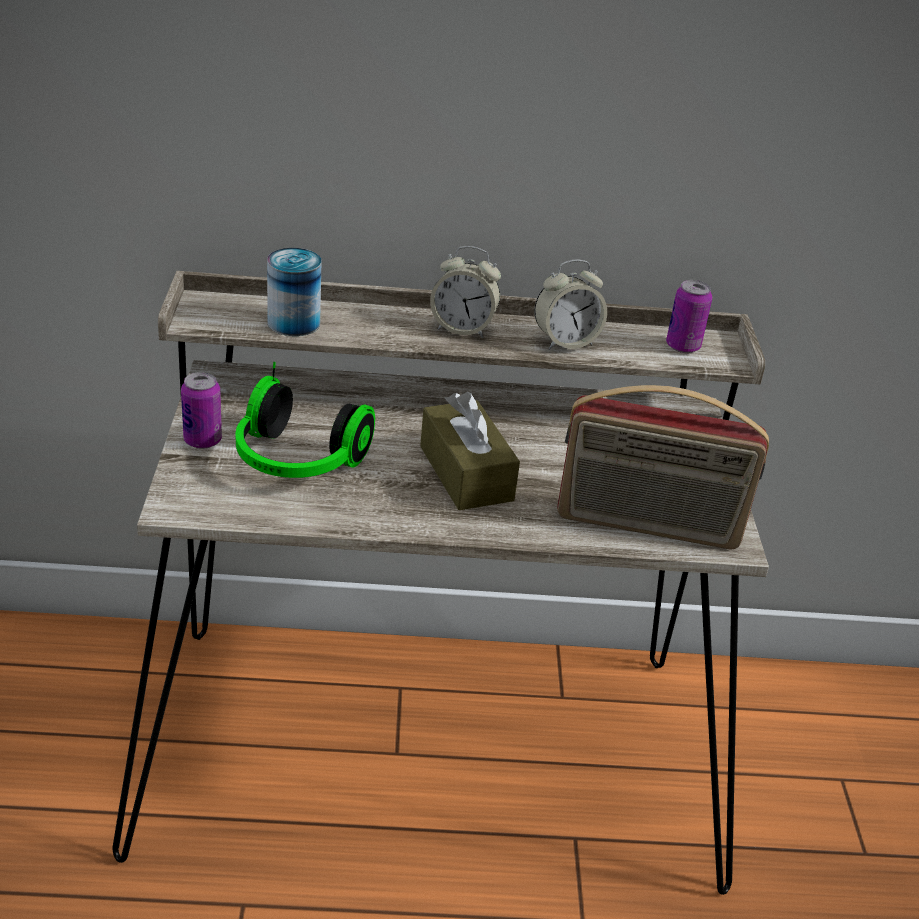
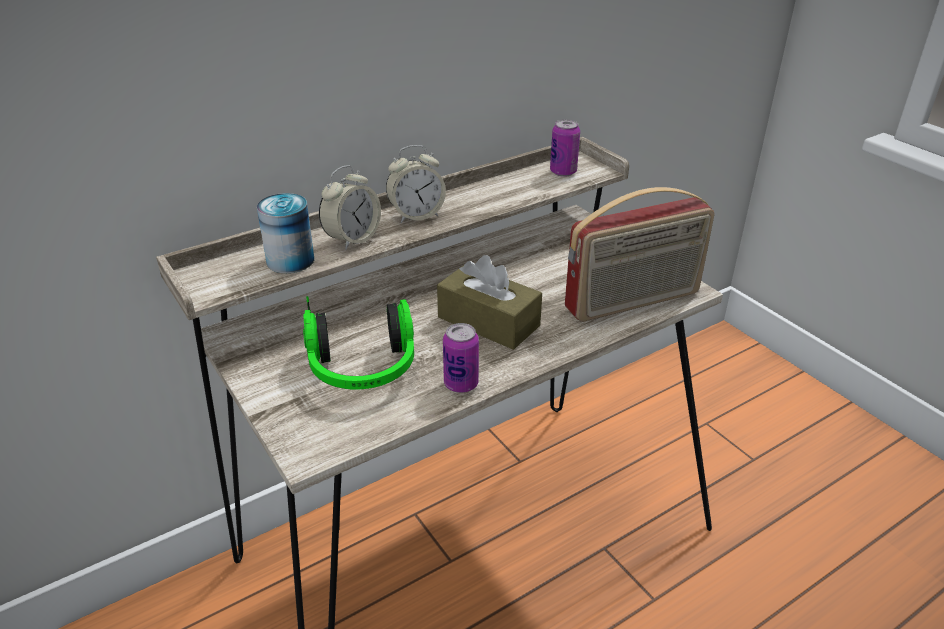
camera: 30 degrees left, 0 degrees up
(202, 440) = (272, 389): can -> can (461, 384)
(565, 342) = (492, 197): alarm clock -> alarm clock (352, 239)

